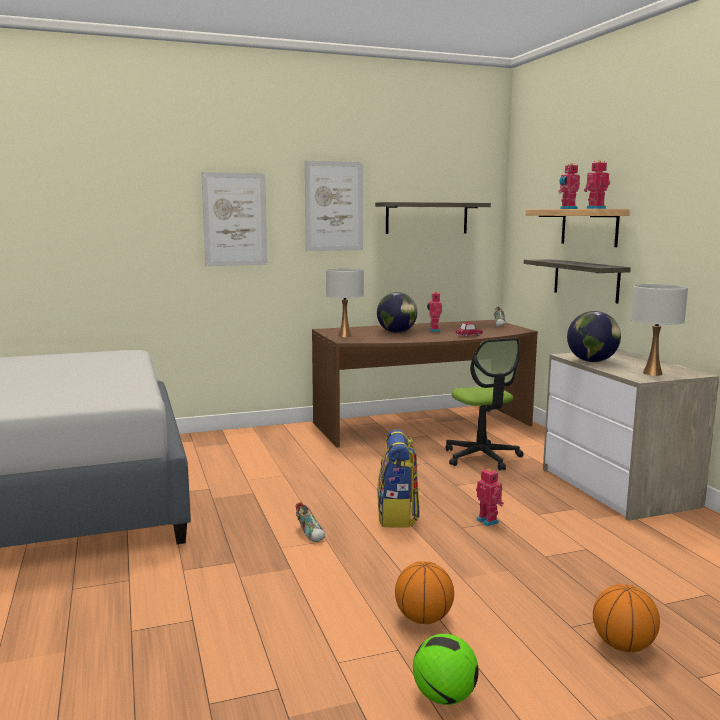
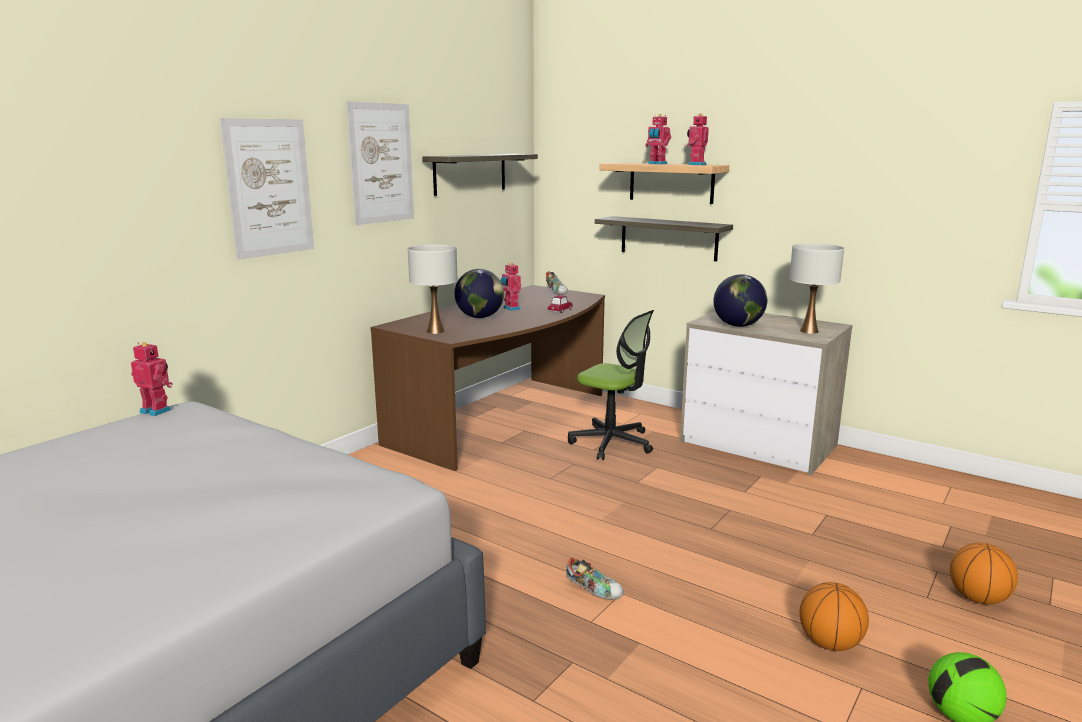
camera: 35 degrees left, 5 degrees up
(397, 516) = (640, 536): backpack -> none
(488, 521) = (720, 513): toy robot -> toy robot (157, 410)

